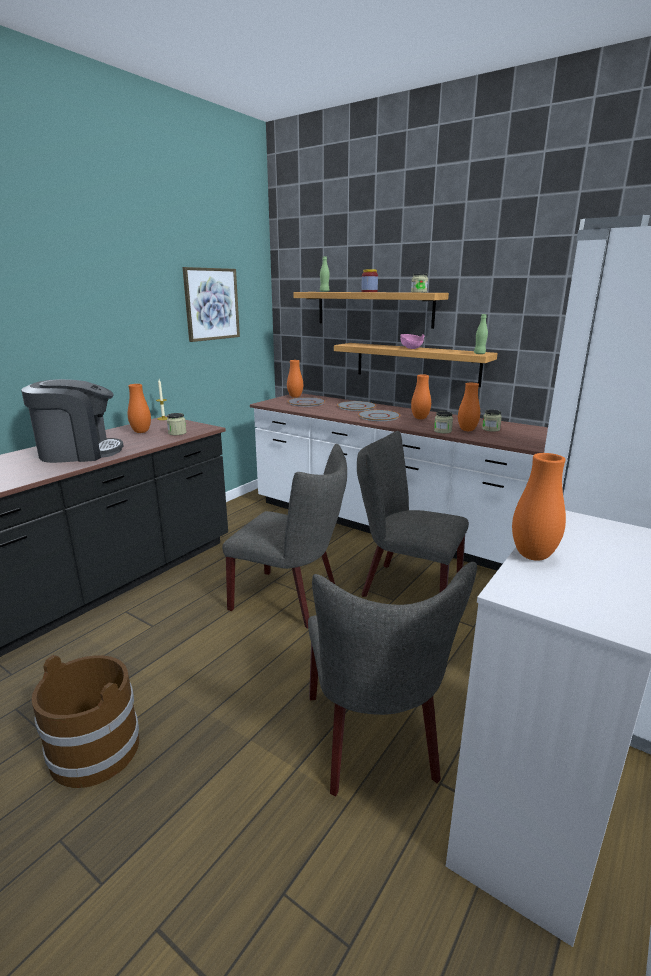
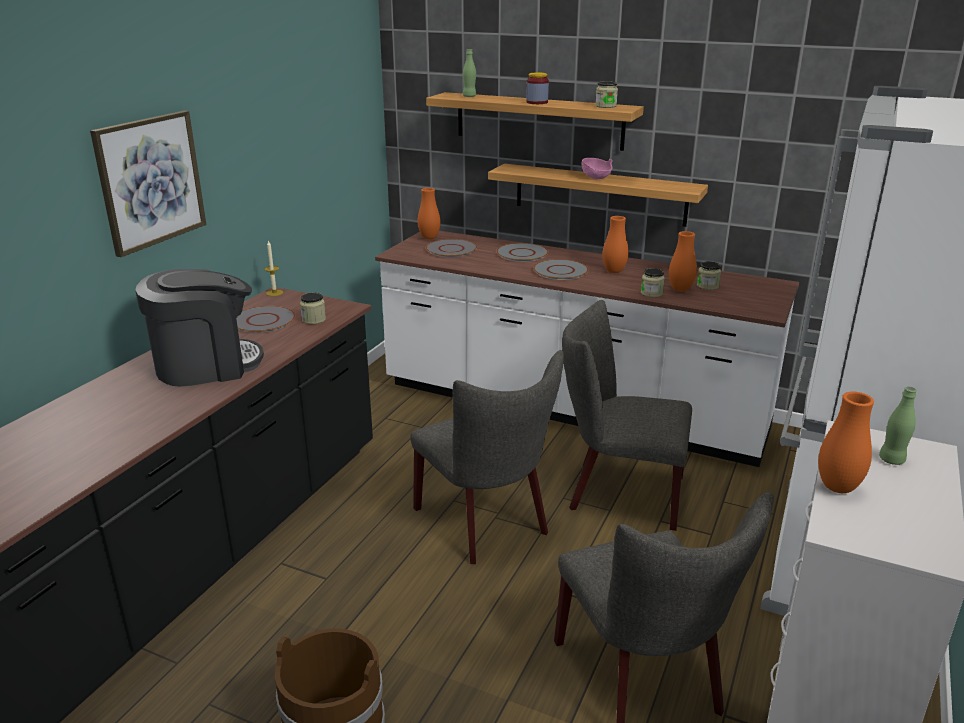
camera: 10 degrees left, 5 degrees up
(141, 432) = (262, 321): orange vase -> grey plate
(211, 304) = (316, 121): picture -> picture (150, 181)
(291, 600) = (486, 524): grey chair -> grey chair turned 45 degrees clockwise
(479, 354) = (688, 189): green bottle -> green bottle (891, 460)

